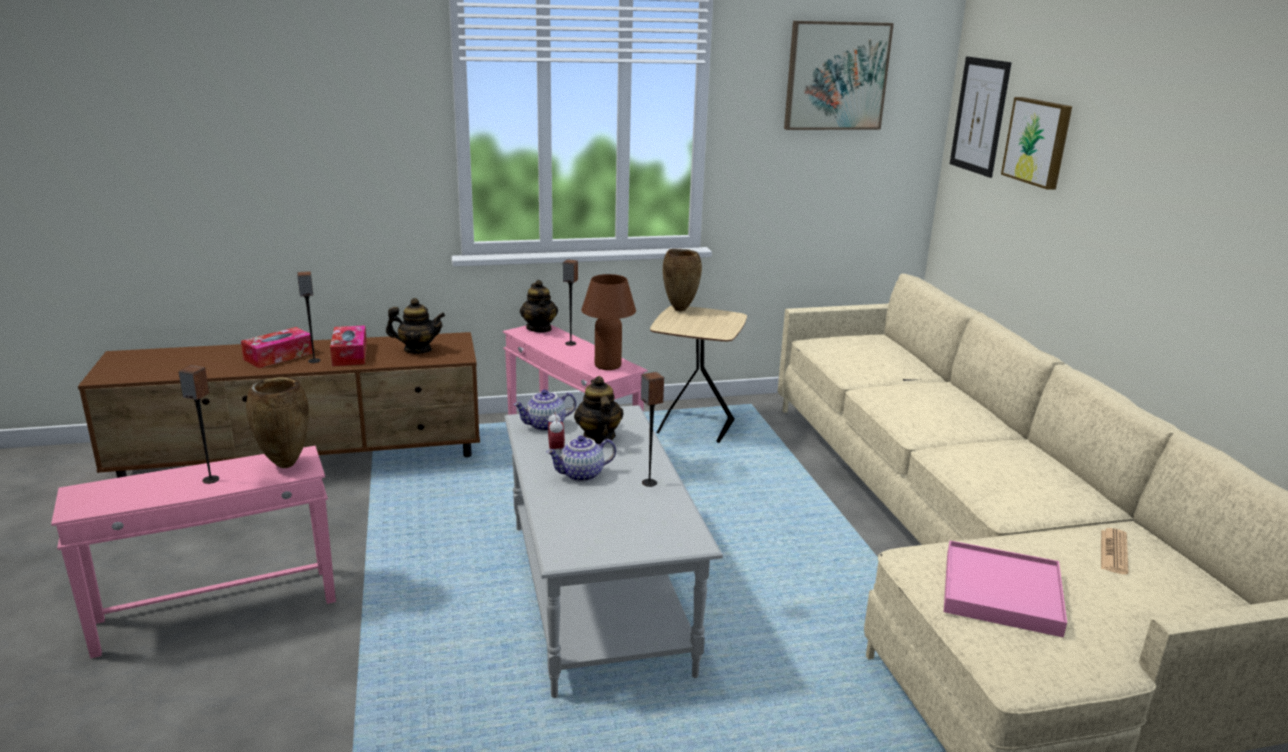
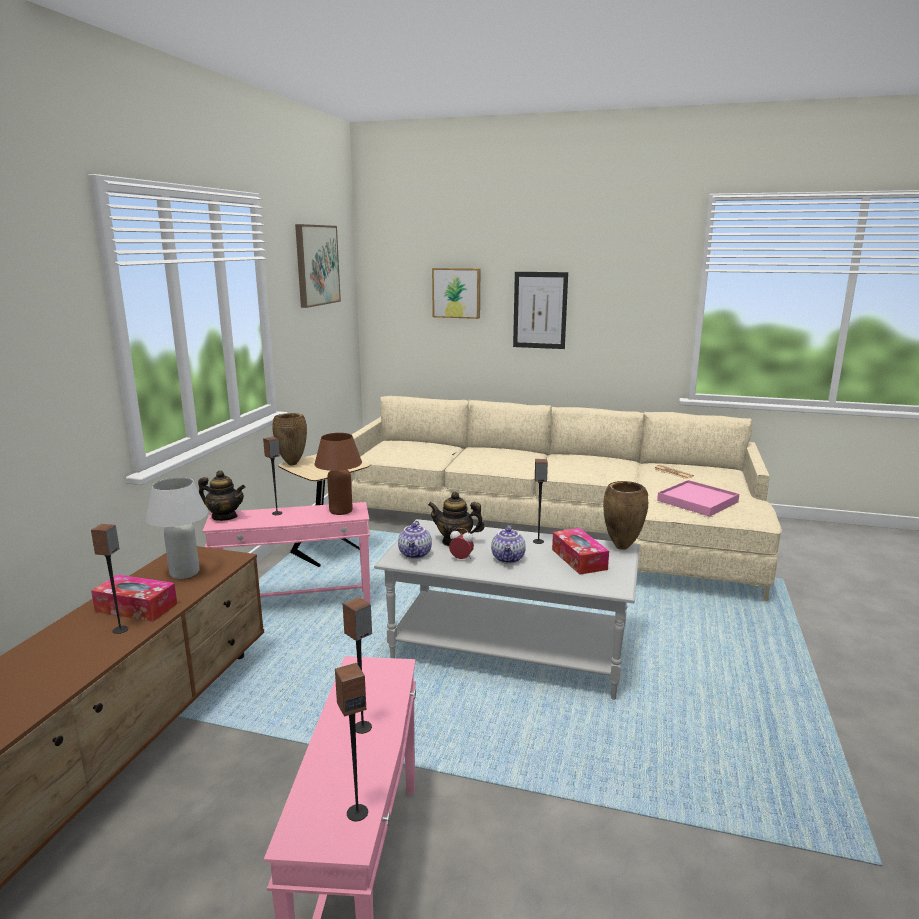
camera: 60 degrees left, 5 degrees down
(105, 505) = (357, 812): none -> speaker
(279, 356) = (67, 650): tissue box -> tissue box (579, 559)
(284, 465) = (372, 678): brown vase -> brown vase (621, 548)
(417, 350) = (184, 573): teapot -> white table lamp
(979, 116) = (393, 284): picture -> picture (540, 310)

